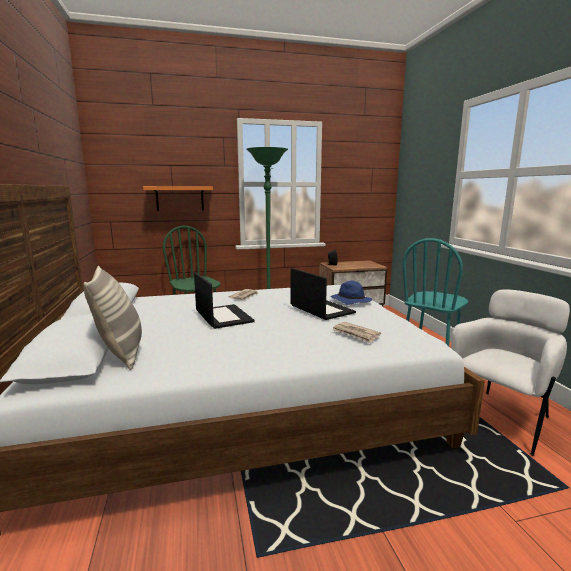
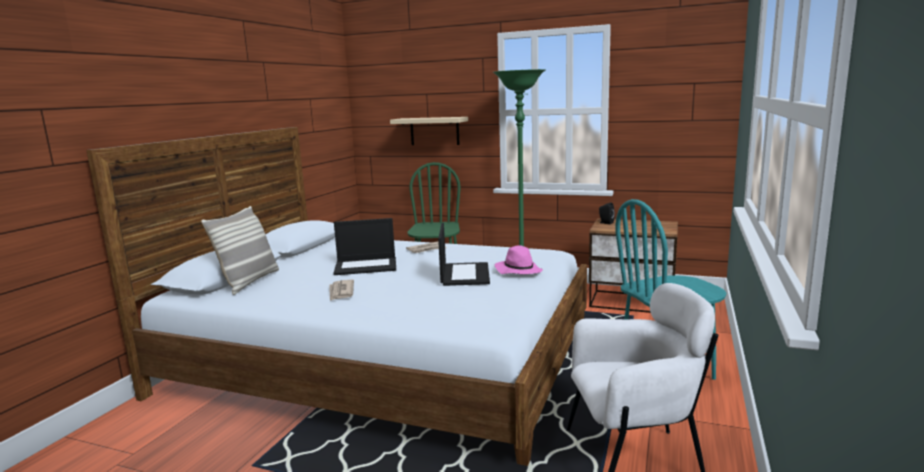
camera: 35 degrees right, 0 degrees up
(180, 198) = (434, 131): orange shelf -> beige shelf
(223, 316) = (366, 266): laptop -> laptop turned 75 degrees clockwise
(350, 301) = (518, 271): blue hat -> pink hat
(356, 334) = (435, 303): newspaper -> newspaper (341, 292)

